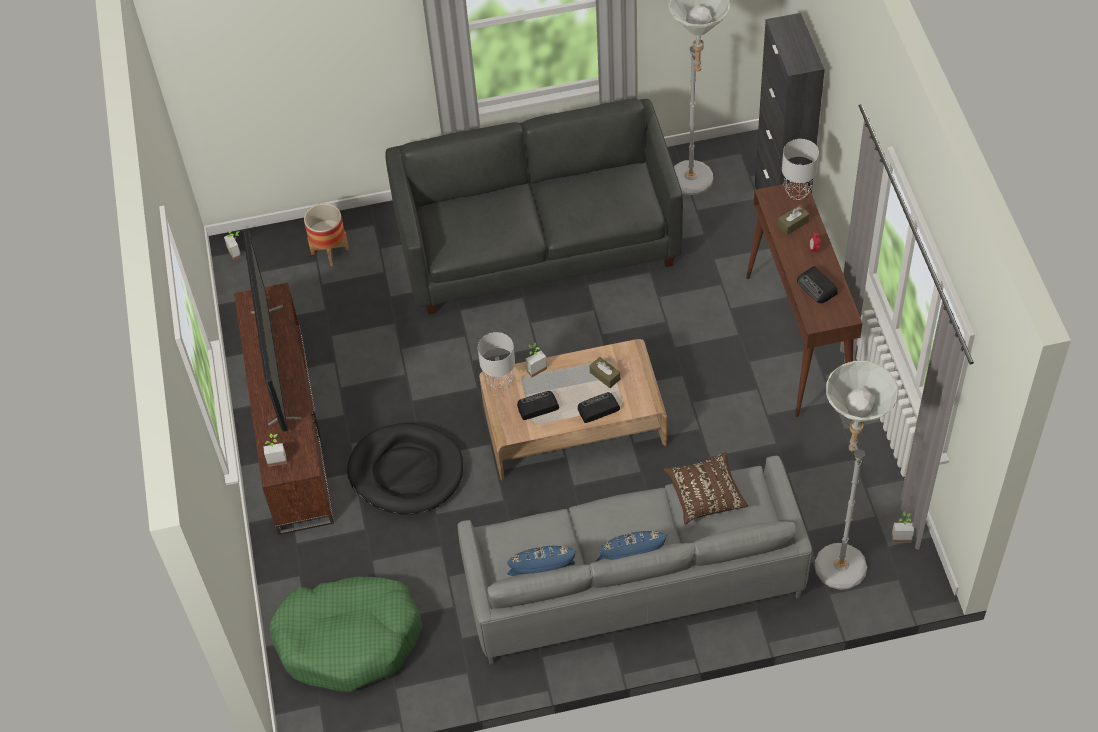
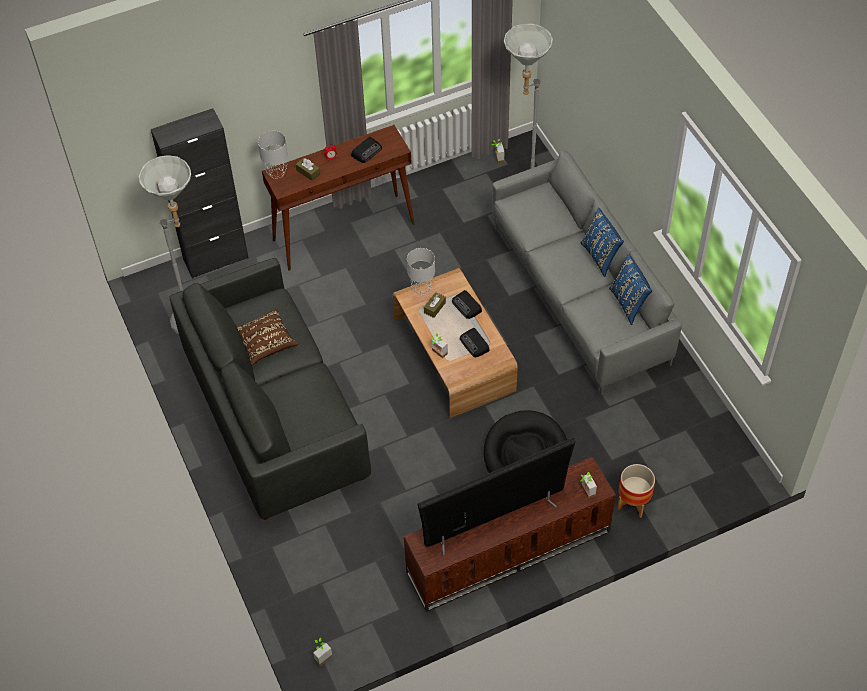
camera: 105 degrees left, 0 degrees up
(330, 251) = (309, 575): planter -> planter (633, 503)
(349, 639) = (683, 457): green dog bed -> none
(500, 382) = (457, 373): grey table lamp -> grey table lamp (421, 289)
(705, 495) = (531, 223): brown pillow -> brown pillow (265, 342)

